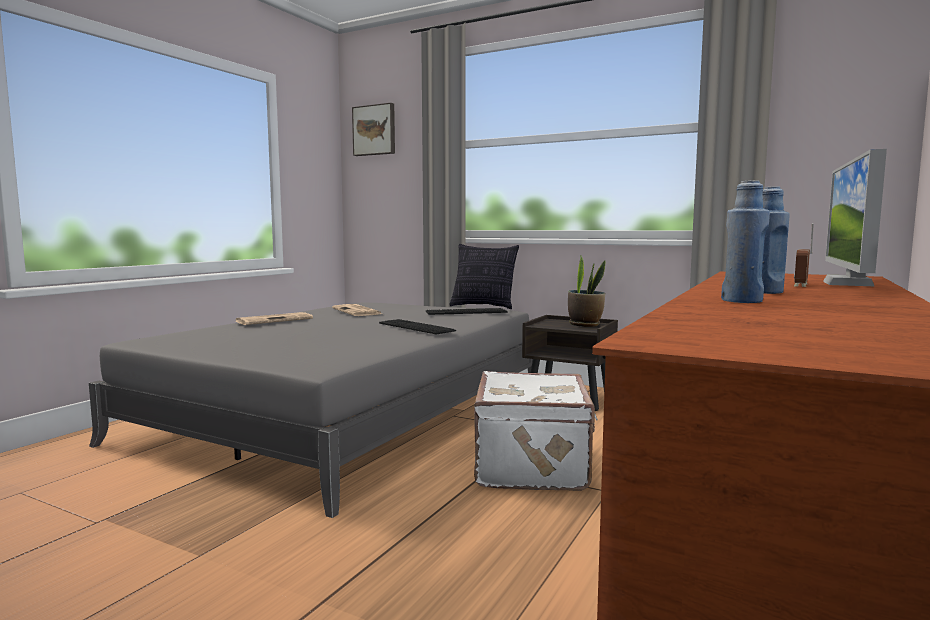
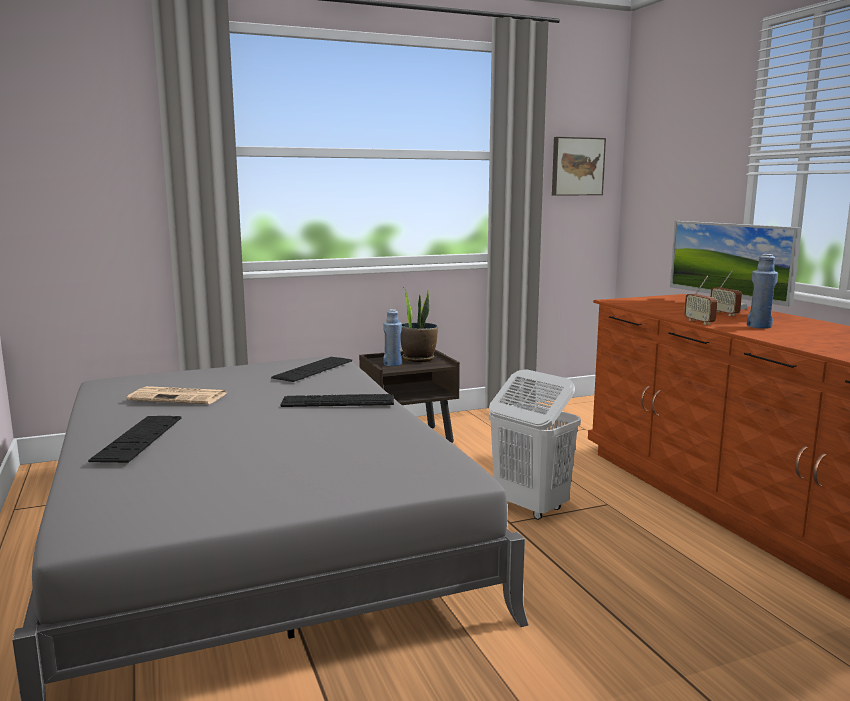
camera: 50 degrees left, 5 degrees up
(275, 320) = (138, 438): newspaper -> keyboard
(375, 130) = (52, 115): picture -> picture (576, 166)
(483, 306) = (285, 357): pillow -> none
(534, 466) = (530, 507): white suitcase -> white laundry basket
(712, 285) = (699, 322): none -> radio
(742, 301) = (806, 339): blue bottle -> blue bottle (392, 364)

